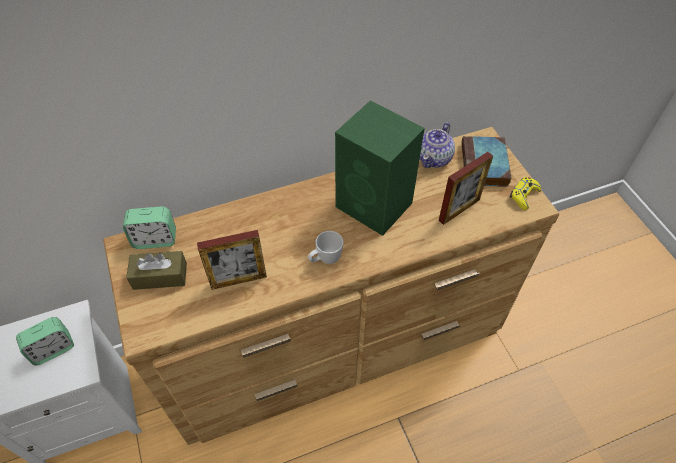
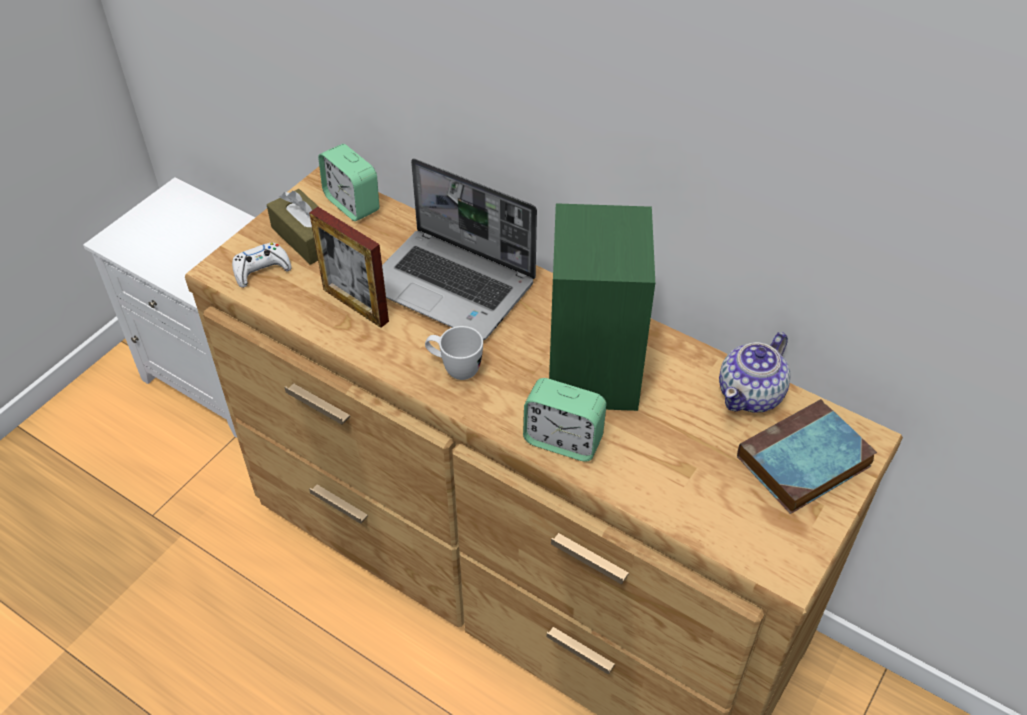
camera: 55 degrees right, 5 degrees down
(53, 349) = (209, 248): alarm clock -> alarm clock (563, 440)
(164, 313) = (261, 270): none -> white game controller
(266, 228) = (453, 286): none -> laptop
(434, 158) = (751, 394): teapot -> teapot turned 45 degrees counterclockwise
(459, 210) = (679, 472): picture frame -> none
(524, 195) = (792, 543): yellow game controller -> none

